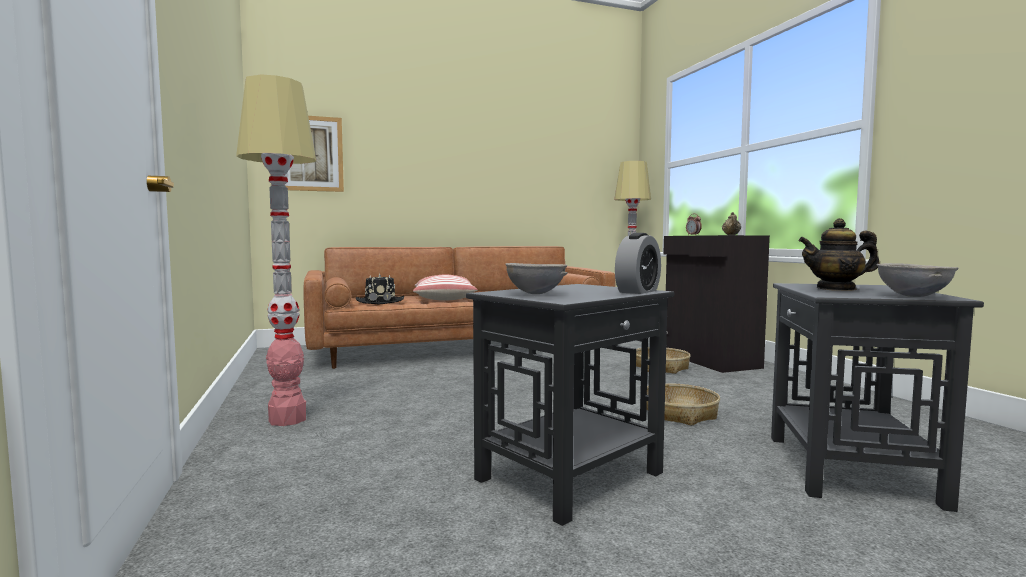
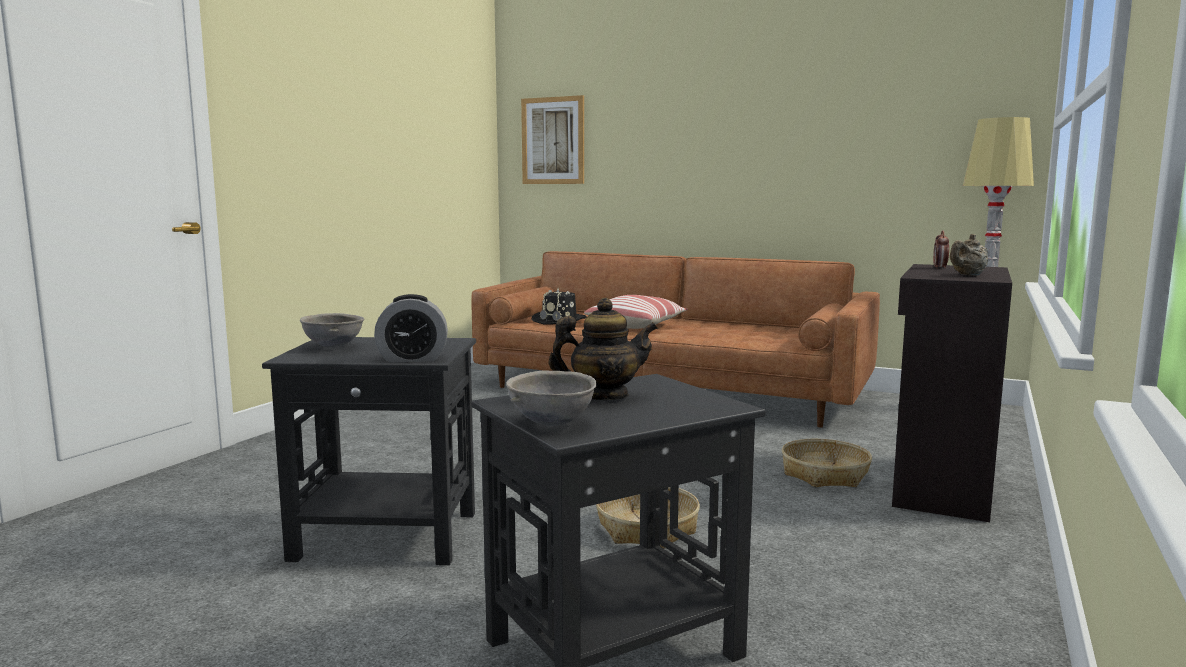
camera: 45 degrees right, 5 degrees up
(287, 420) = (360, 425): floor lamp -> none
(836, 289) = (603, 396): teapot -> teapot turned 120 degrees clockwise

